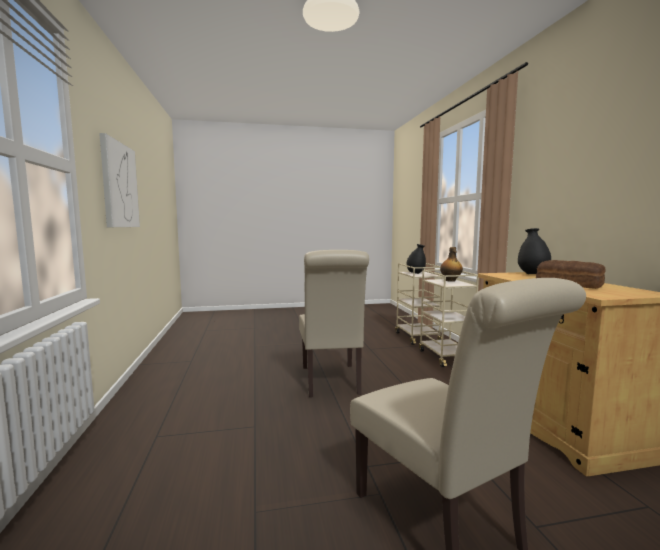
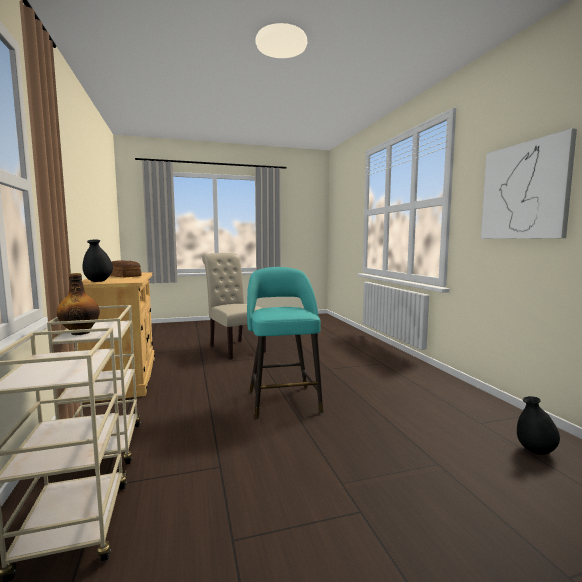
camera: 175 degrees right, 0 degrees up
(331, 382) = (283, 400): beige chair -> turquoise stool
(415, 273) = (65, 367): black vase -> black vase (535, 451)

